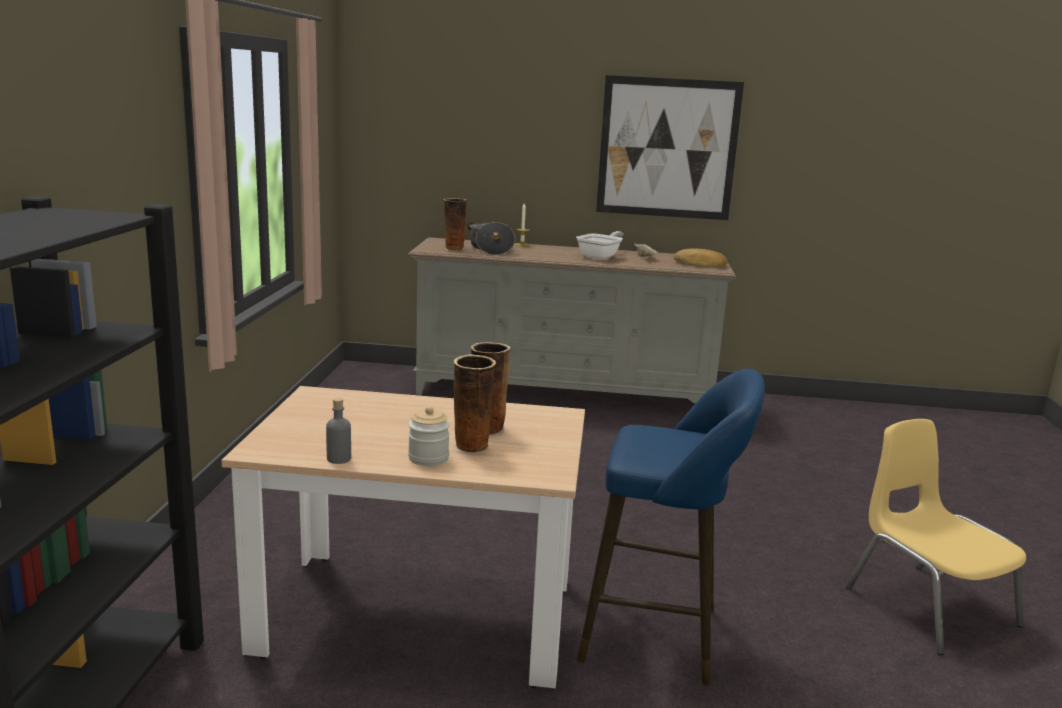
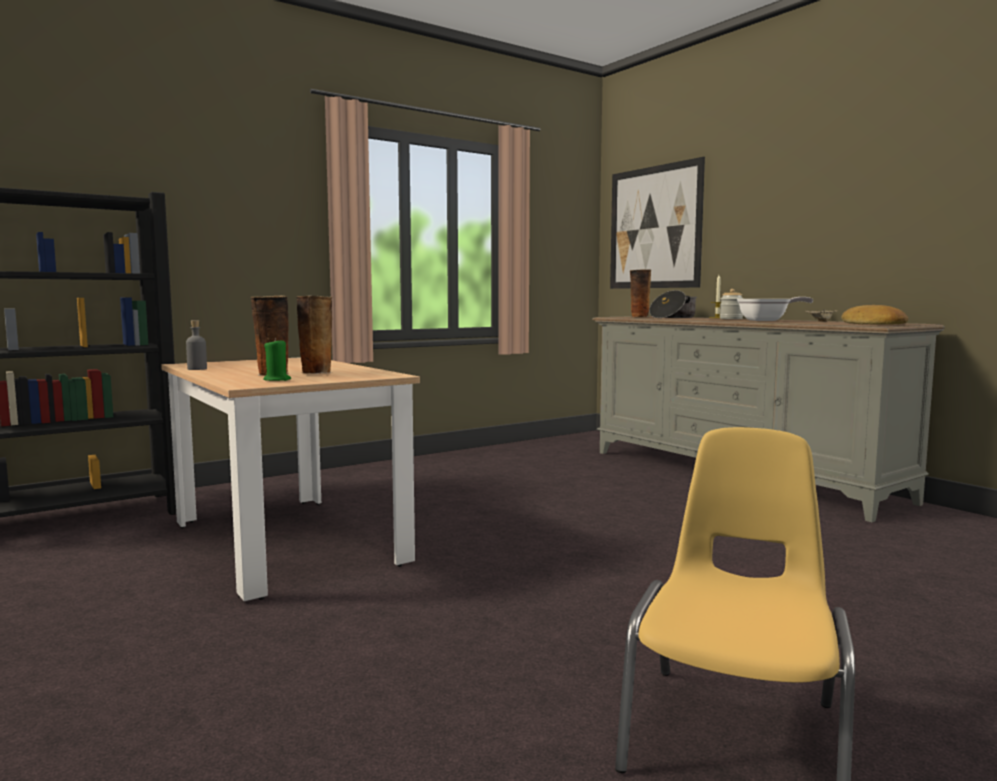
camera: 50 degrees right, 10 degrees down
(428, 458) = (231, 374): jar -> jar (731, 319)
(526, 456) = (277, 380): none -> green candle
(659, 636) = (387, 614): blue stool -> none
(667, 148) = (872, 198): picture -> picture (654, 227)

